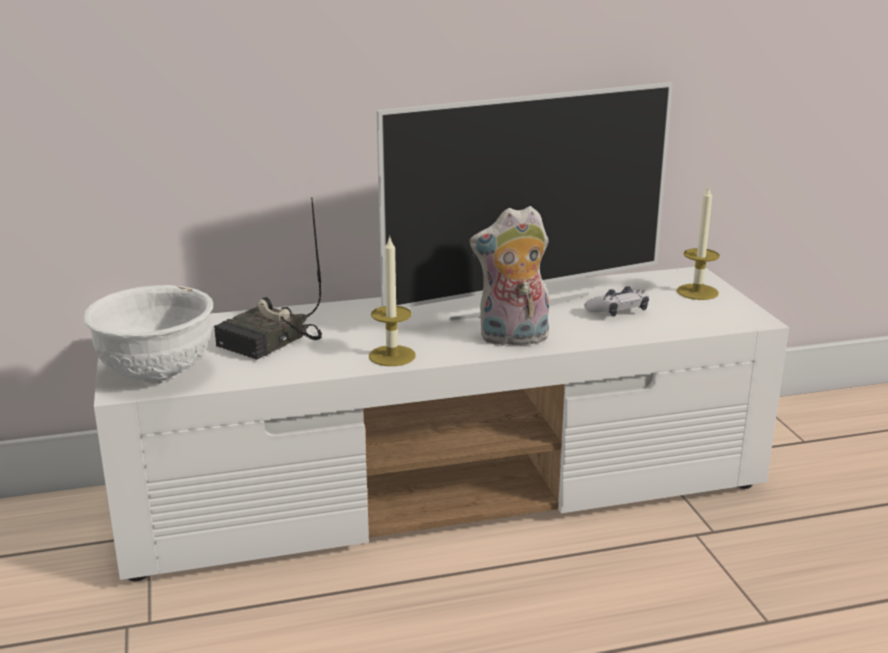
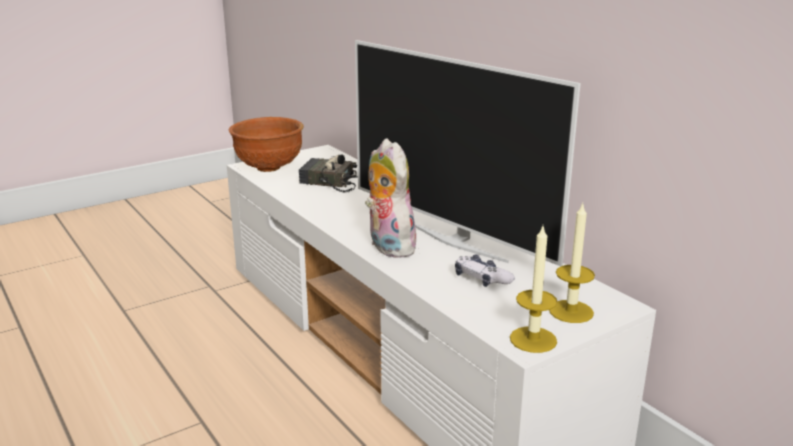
camera: 70 degrees right, 0 degrees up
(155, 375) = (268, 167): white bowl -> brown bowl
(392, 356) = (331, 215): candle -> candle (533, 339)

